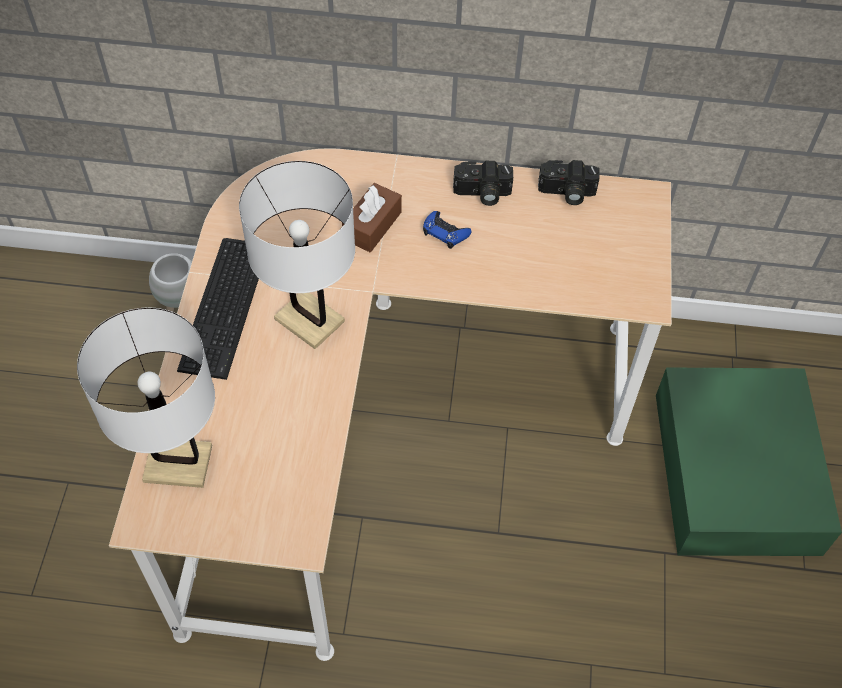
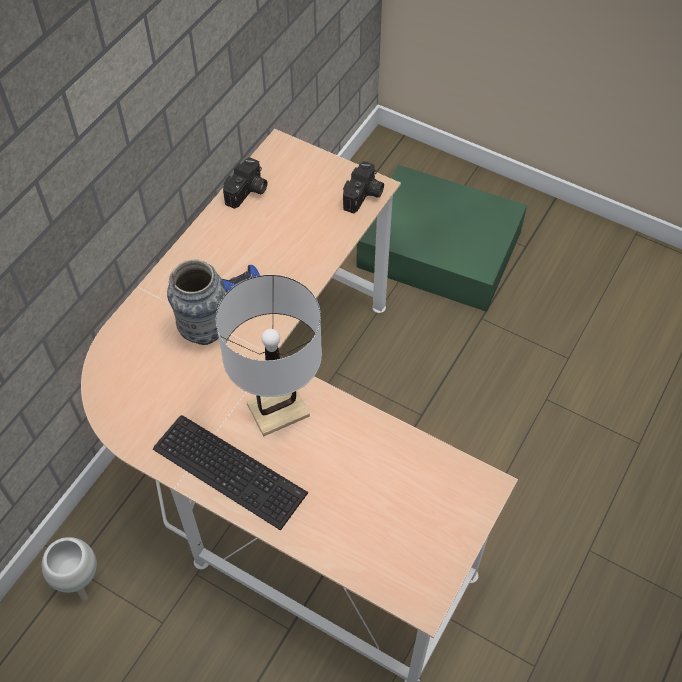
camera: 65 degrees left, 0 degrees up
(178, 463) = (376, 556): white table lamp -> none
(372, 226) = (204, 331): brown tissue box -> vase
(482, 194) = (216, 245): camera -> camera (364, 196)

